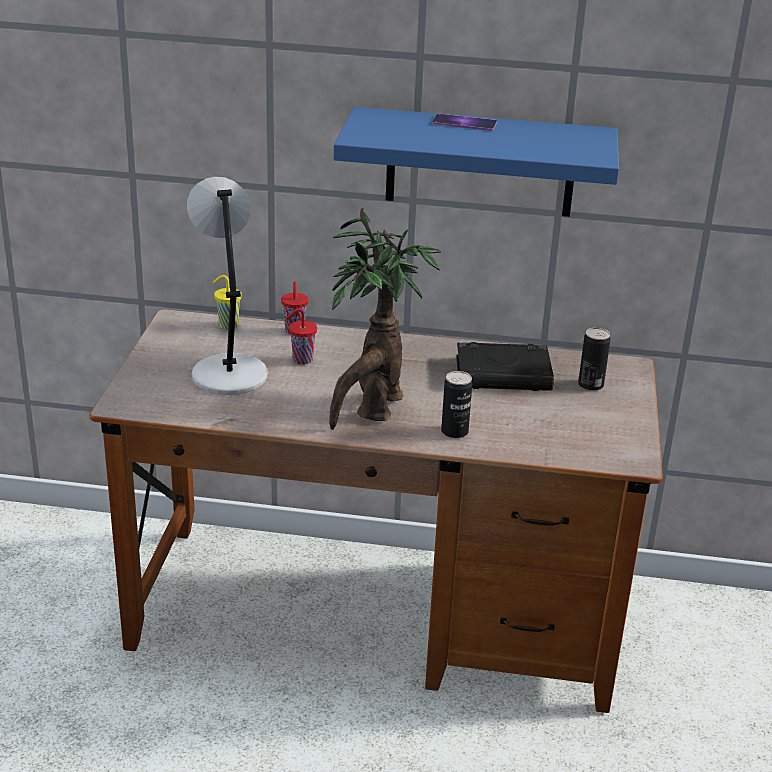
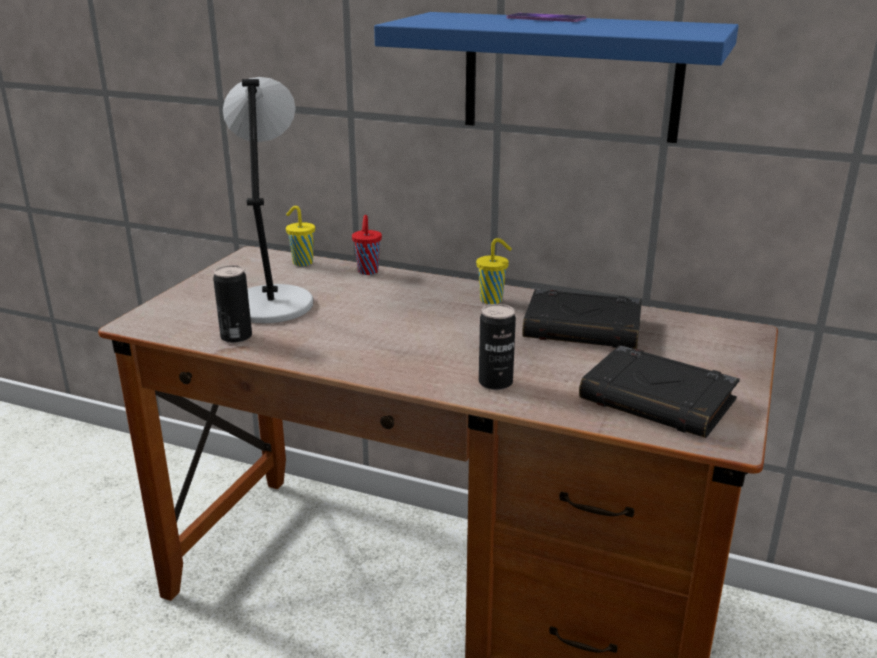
camera: 15 degrees right, 5 degrees down
(301, 360) = (357, 297): red cup -> none
(372, 410) = (407, 351): potted plant -> none
(419, 352) = (492, 300): none -> yellow cup
(580, 434) = (659, 400): none -> black book
(590, 385) = (689, 347): can -> can (236, 337)

